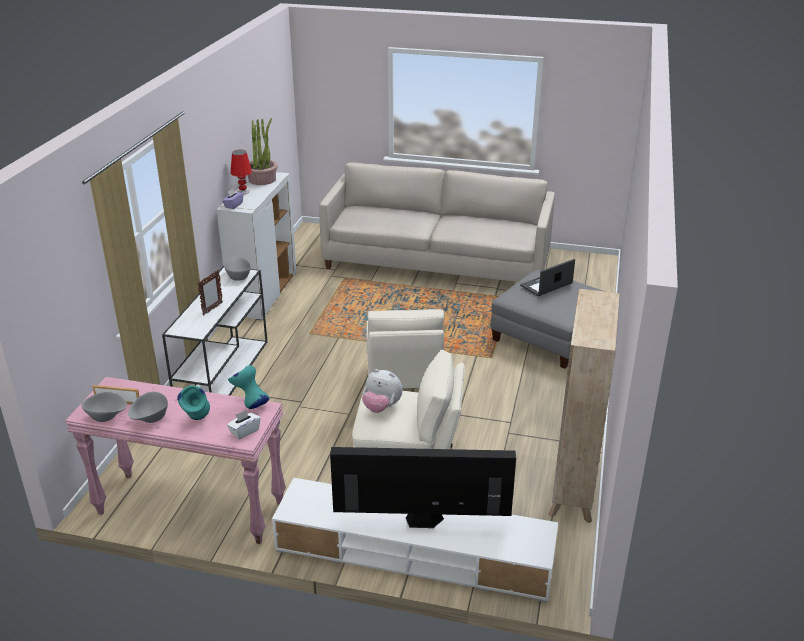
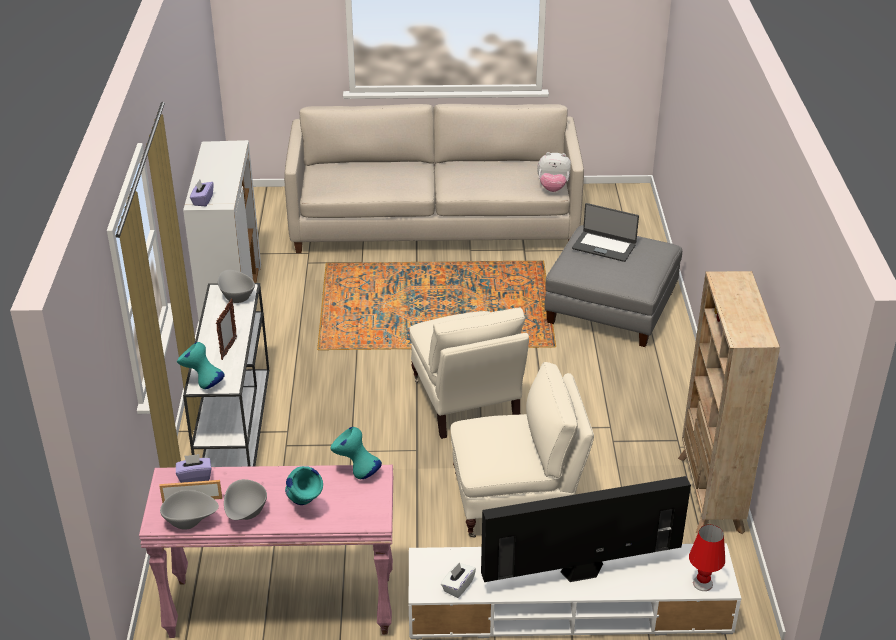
camera: 15 degrees left, 5 degrees up
(129, 387) = (195, 477): none -> purple tissue box
(180, 329) = (202, 384): none -> turquoise vase
(243, 192) = (204, 178): red table lamp -> red table lamp (703, 583)
(244, 431) = (368, 509): white tissue box -> white tissue box (457, 586)
(262, 179) = (218, 155): potted plant -> none
(381, 407) = (486, 443): plush toy -> plush toy (553, 188)
(546, 285) = (604, 246): laptop -> laptop turned 105 degrees counterclockwise

